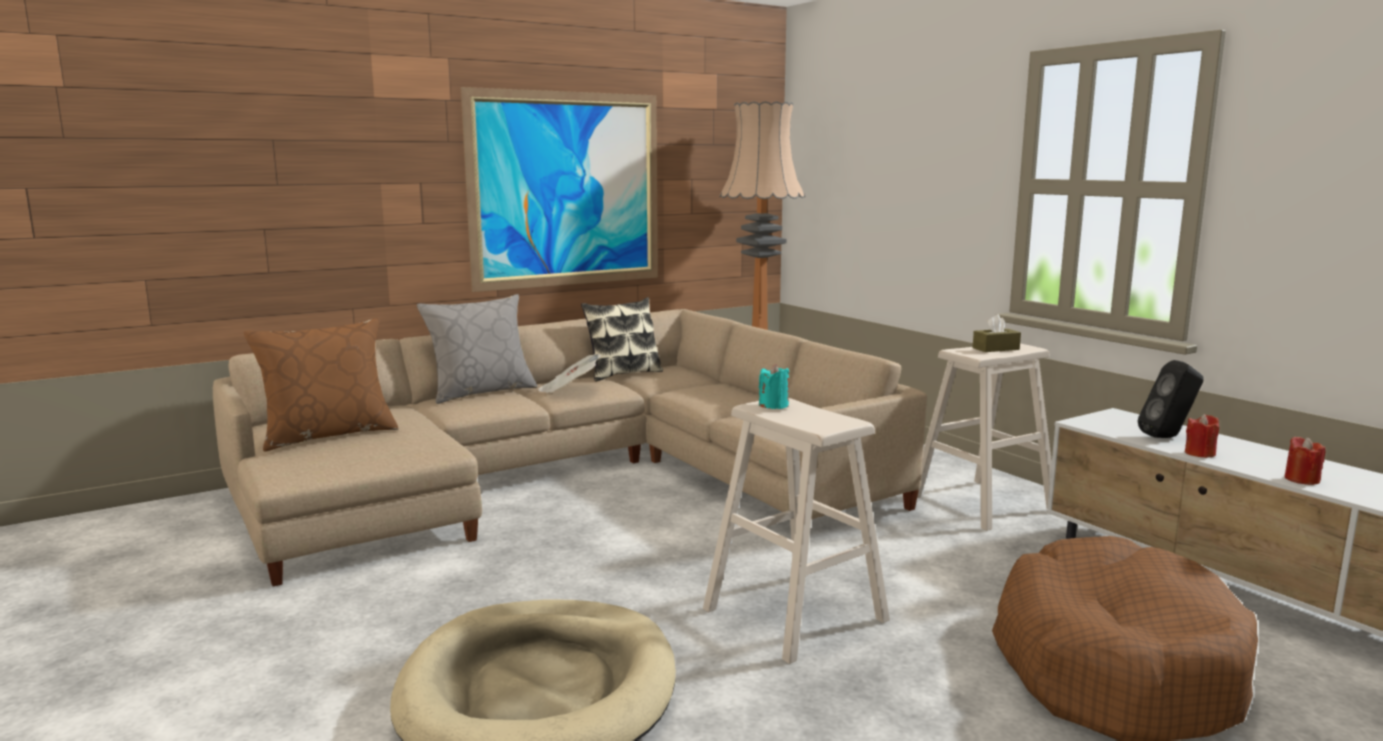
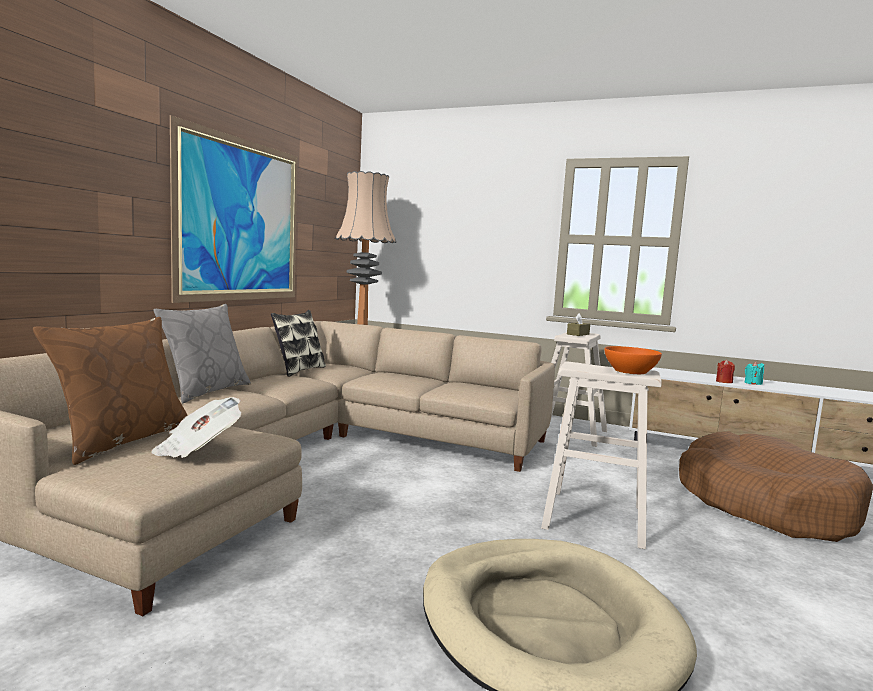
camera: 35 degrees left, 5 degrees down
(569, 390) = (284, 384): newspaper -> newspaper (198, 448)
(774, 405) = (582, 366): turquoise candle -> turquoise candle (753, 383)
(818, 420) = (630, 371): none -> orange bowl
(1168, 437) = (694, 376): black speaker -> none
(1301, 479) = (782, 388): red candle -> none

